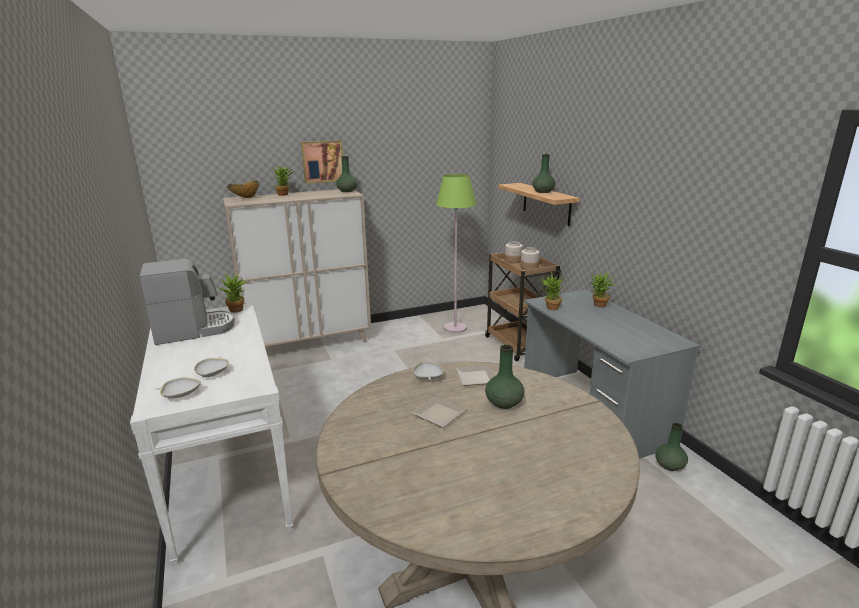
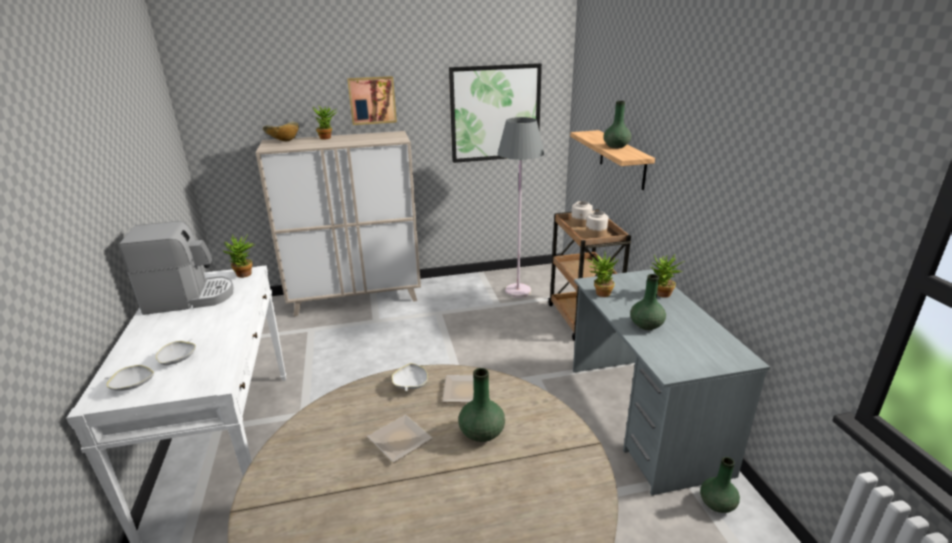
camera: 10 degrees right, 5 degrees up
(347, 191) = (397, 135): green vase -> green vase (646, 325)
(427, 172) = (495, 113): none -> picture
(455, 328) = (518, 291): green floor lamp -> grey floor lamp

